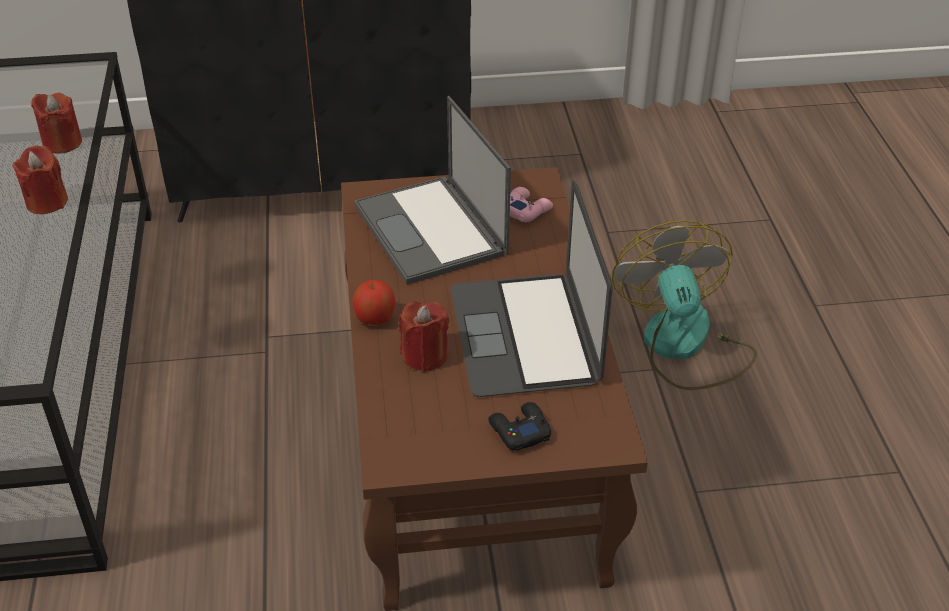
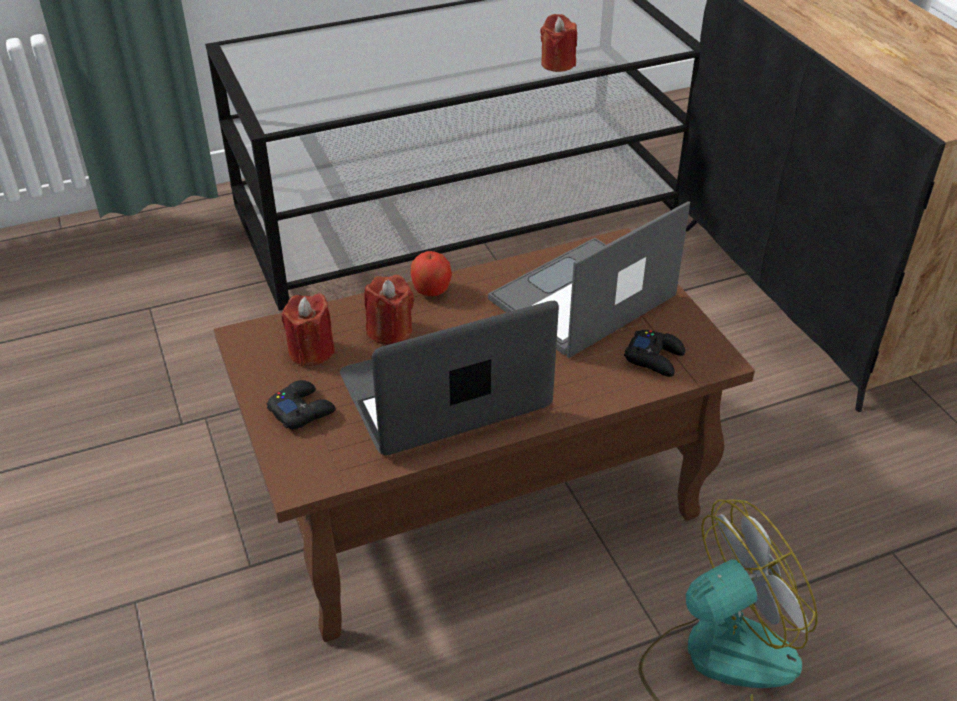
camera: 75 degrees right, 0 degrees up
(47, 202) = (475, 79): red candle -> red candle (311, 351)
(525, 210) = (655, 358): pink game controller -> black game controller

